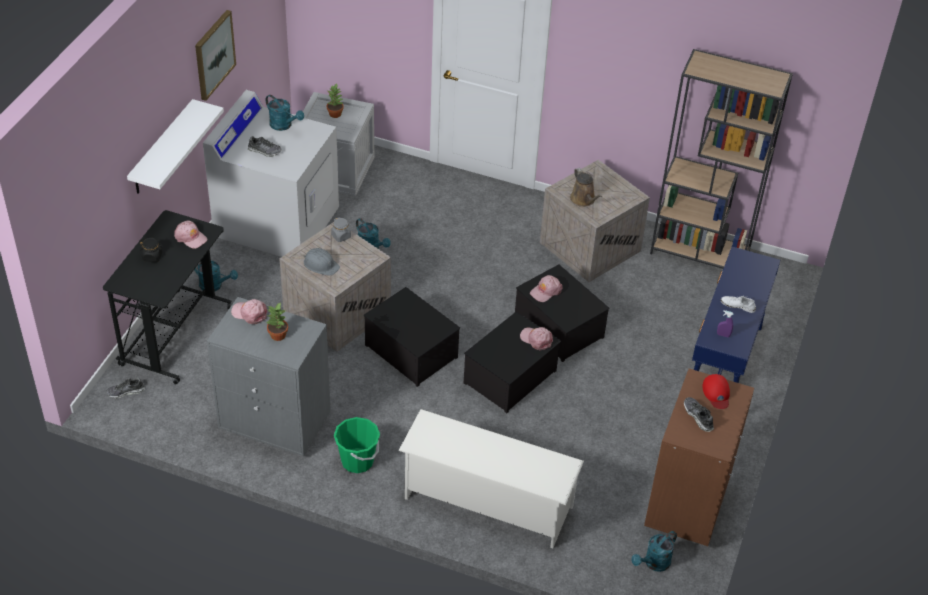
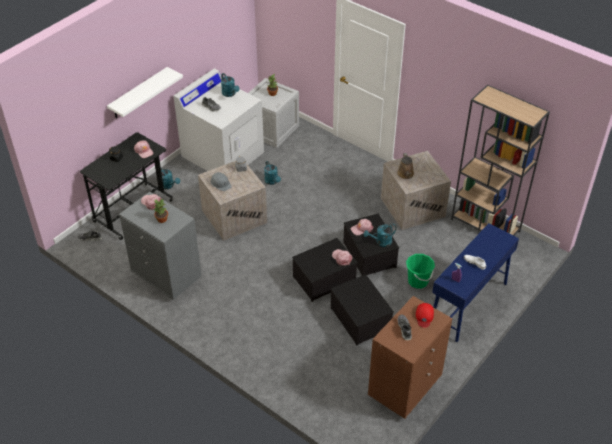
camera: 20 degrees right, 0 degrees up
(214, 54) = (187, 41): picture -> none
(357, 461) = (206, 310): green bucket -> green bucket (418, 281)
(412, 351) = (269, 250): storage box -> storage box (361, 319)
(487, 502) = (274, 355): white shoe rack -> none
(654, 563) = (365, 421): turquoise watering can -> turquoise watering can (381, 242)

